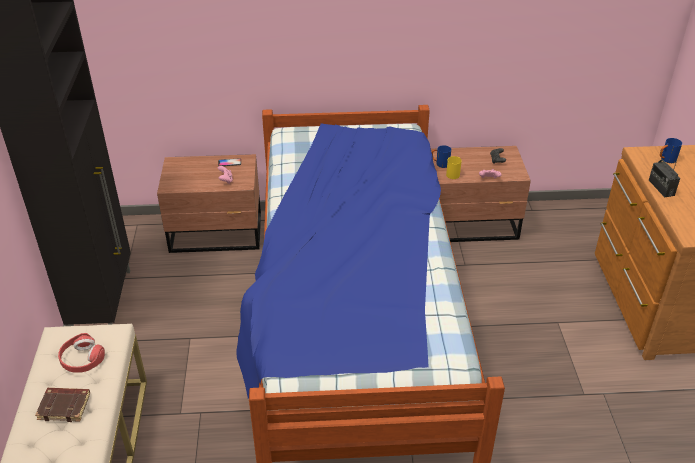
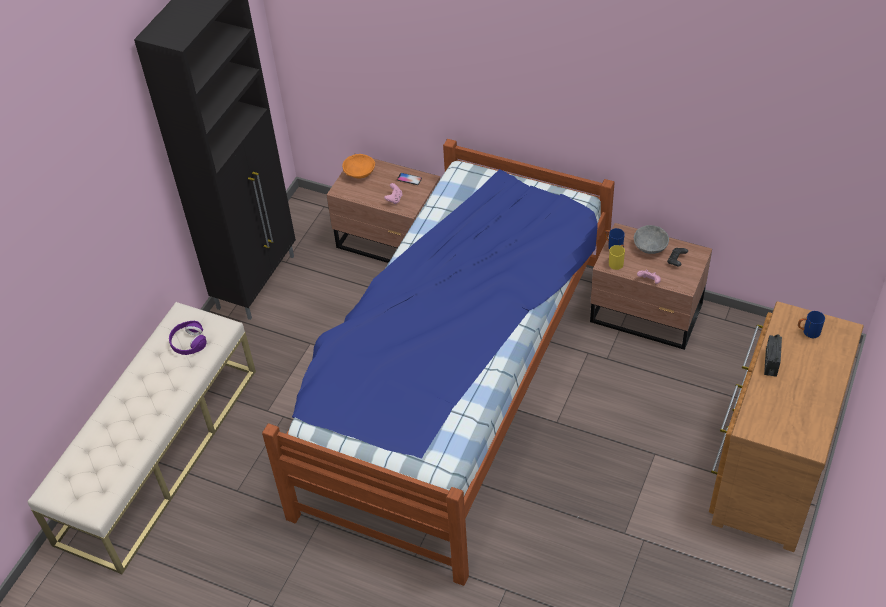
camera: 30 degrees right, 10 degrees up
(65, 406) = (158, 379): brown book -> none
(82, 359) = (188, 342): red headphones -> purple headphones
(179, 170) = (359, 174): none -> orange bowl
(469, 156) = (650, 246): none -> grey bowl

